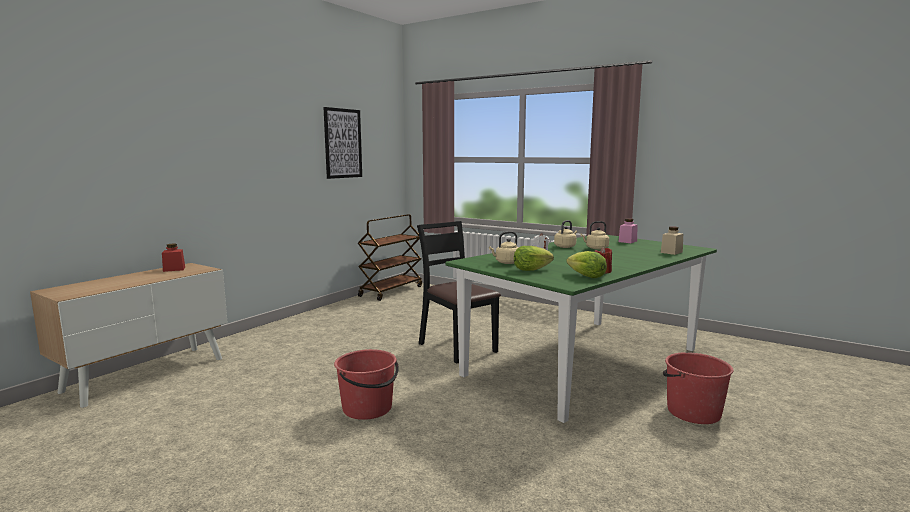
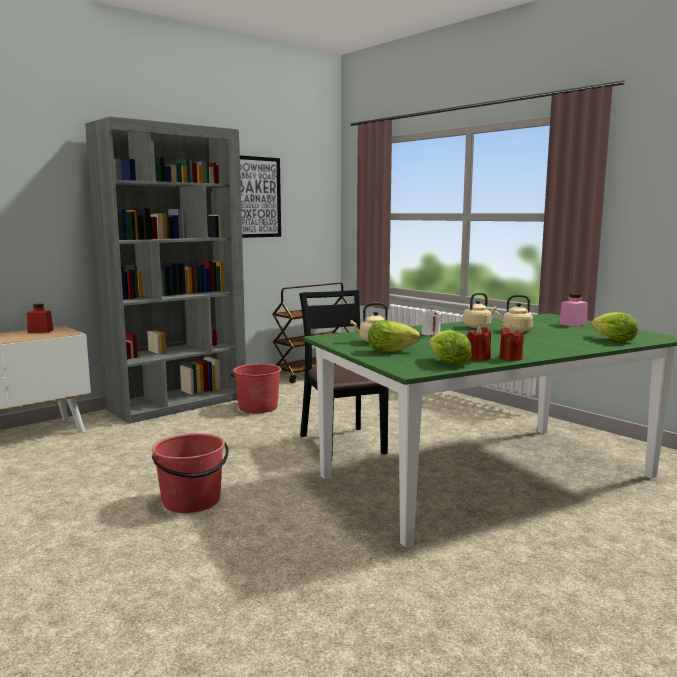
camera: 15 degrees right, 0 degrees up
(293, 326) = (179, 404): none -> grey bookcase
(623, 270) = (510, 358): none -> red candle
(671, 252) = (614, 340): beige jar -> lettuce
(692, 412) = (591, 557): red bucket -> red bucket (257, 407)

